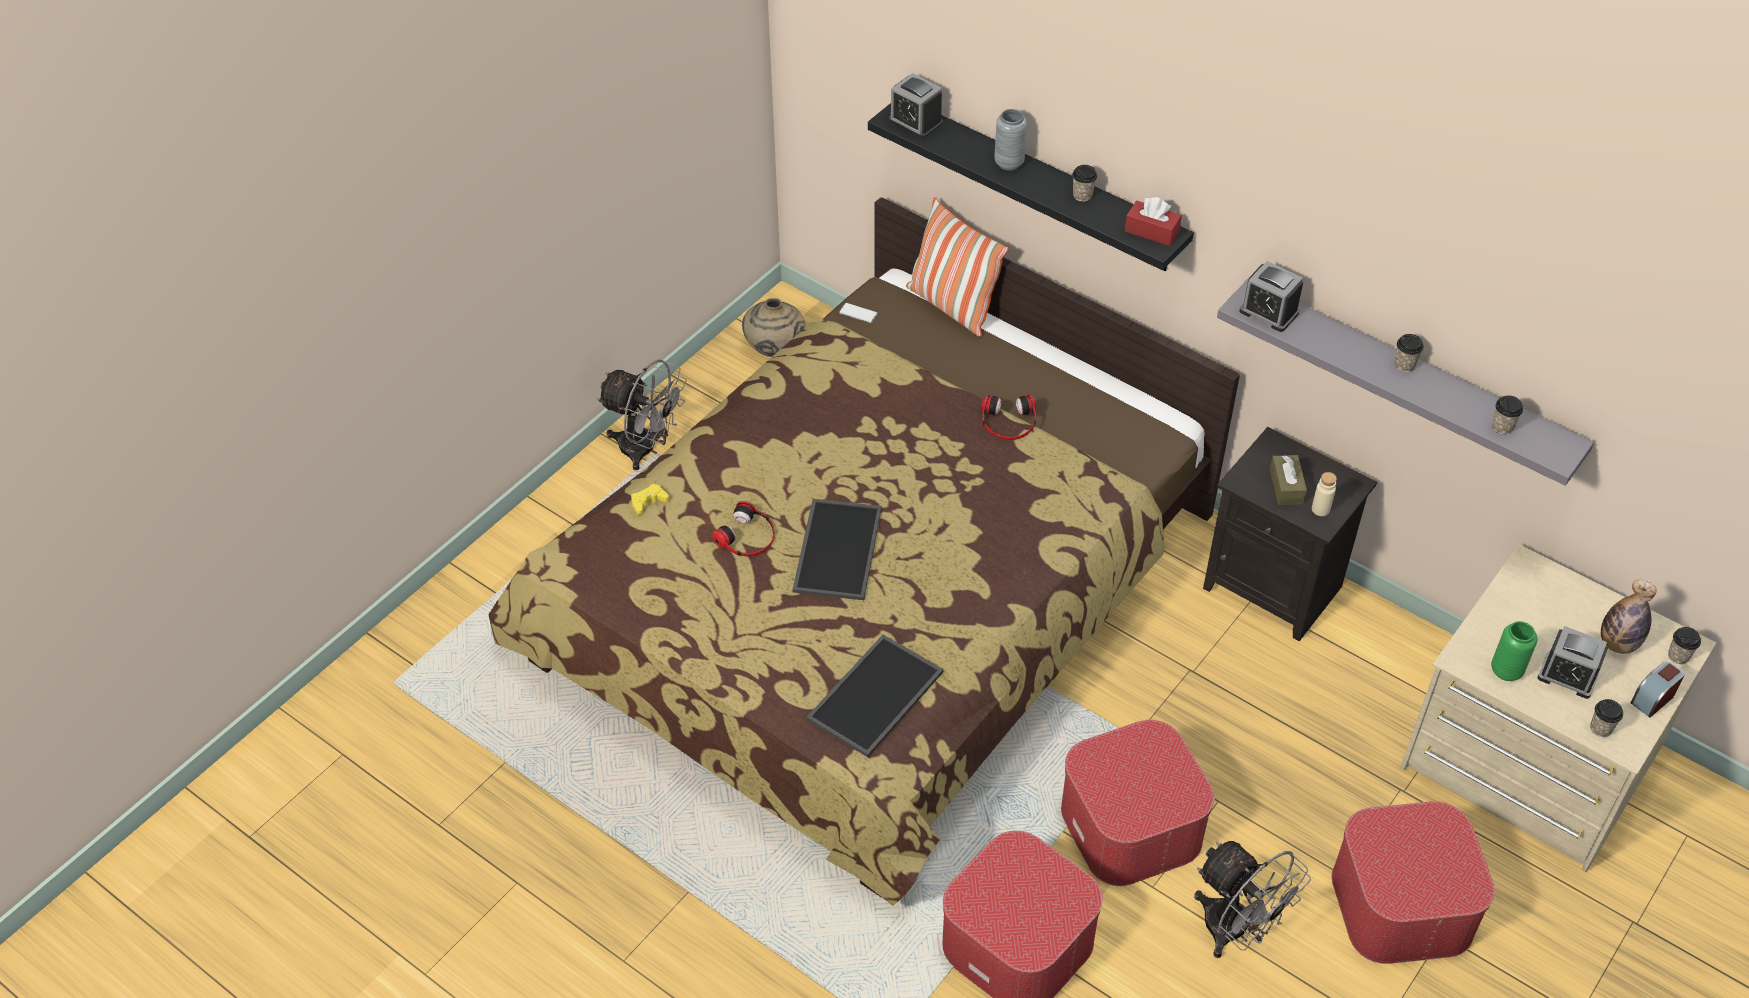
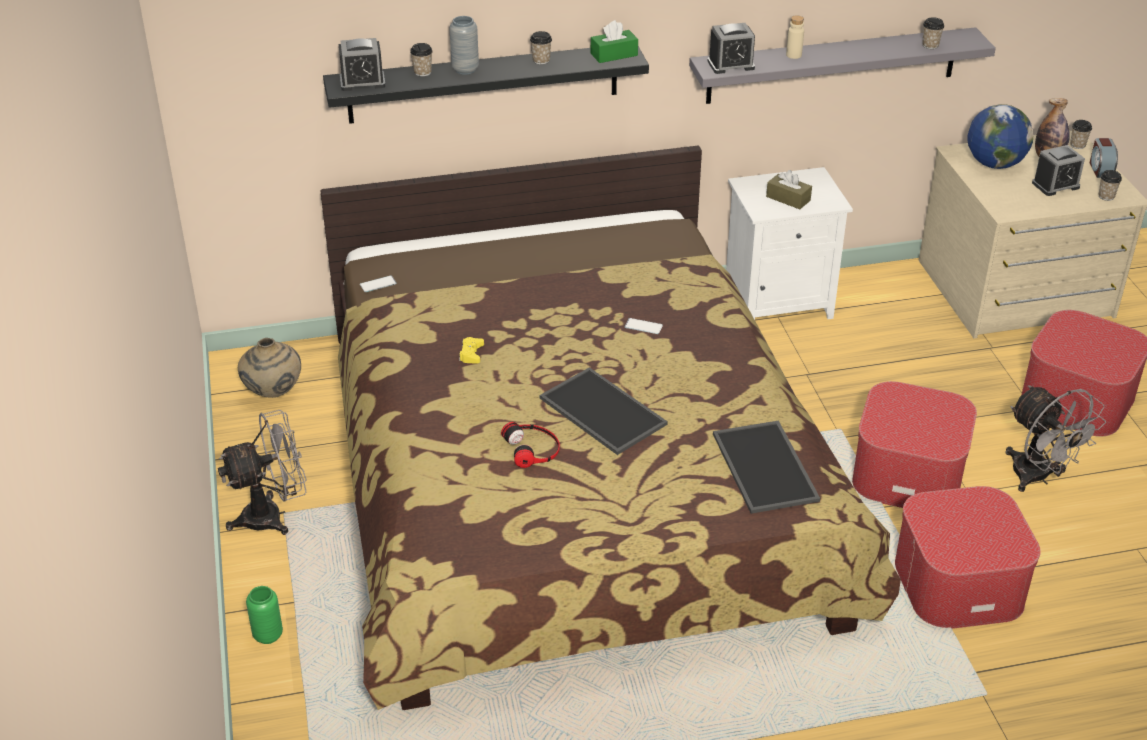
camera: 50 degrees left, 10 degrees down
(648, 502) = (428, 482): yellow game controller -> yellow game controller (471, 354)
(952, 306) = (432, 243): pillow -> none
(979, 506) = (643, 326): none -> phone
(1008, 422) = (581, 274): headphones -> none
(1152, 231) = (614, 54): red tissue box -> green tissue box
(1236, 932) = (1038, 477): grey fan -> grey fan turned 60 degrees clockwise
(1275, 587) = (779, 302): black nightstand -> white nightstand
(1320, 509) = (822, 197): beige bottle -> beige bottle (793, 55)
(1404, 365) = (838, 48): cup -> cup (422, 72)
(1506, 671) = (1030, 202): green vase -> green vase (268, 635)
(1544, 606) = (994, 164): none -> globe

